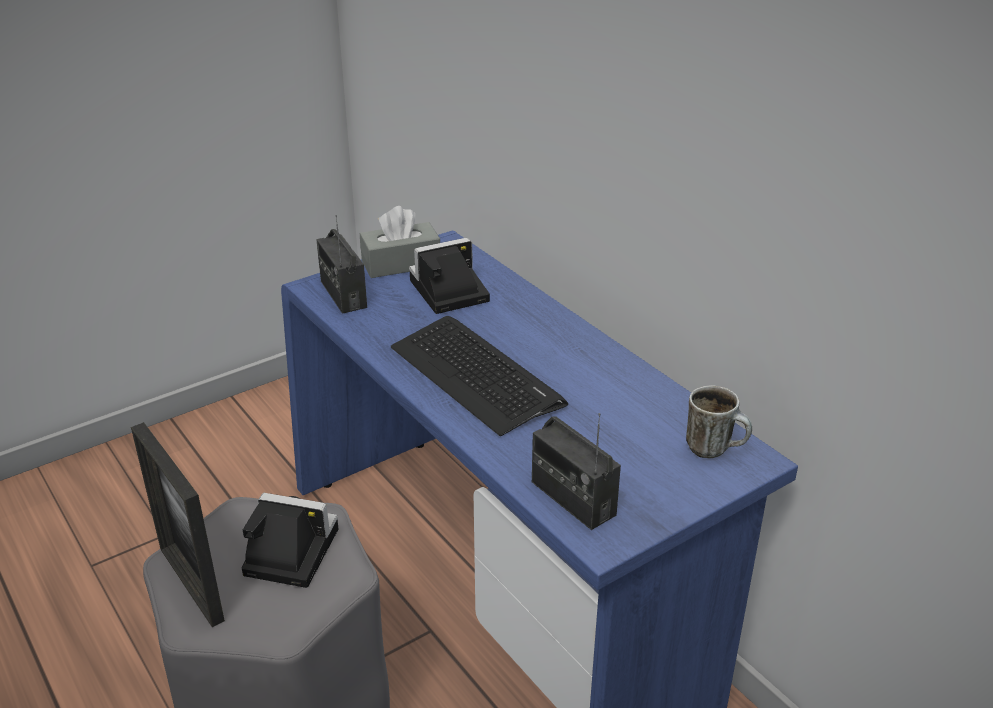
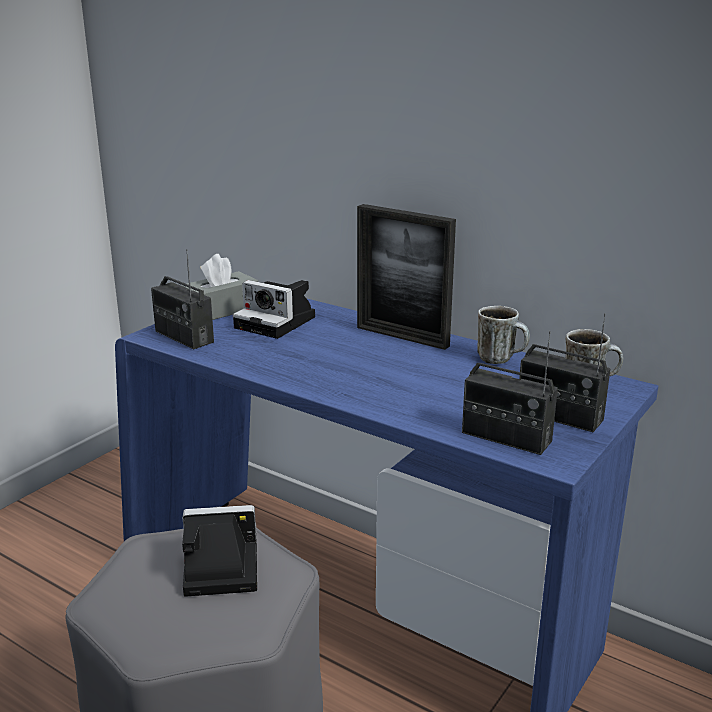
camera: 20 degrees left, 10 degrees down
(191, 584) = (132, 616): picture frame -> picture frame (402, 336)
(446, 292) = (278, 323): camera -> camera turned 105 degrees counterclockwise
(476, 375) = (351, 371): keyboard -> none
(645, 391) = (501, 359): none -> mug
(650, 483) = (559, 416): none -> radio

